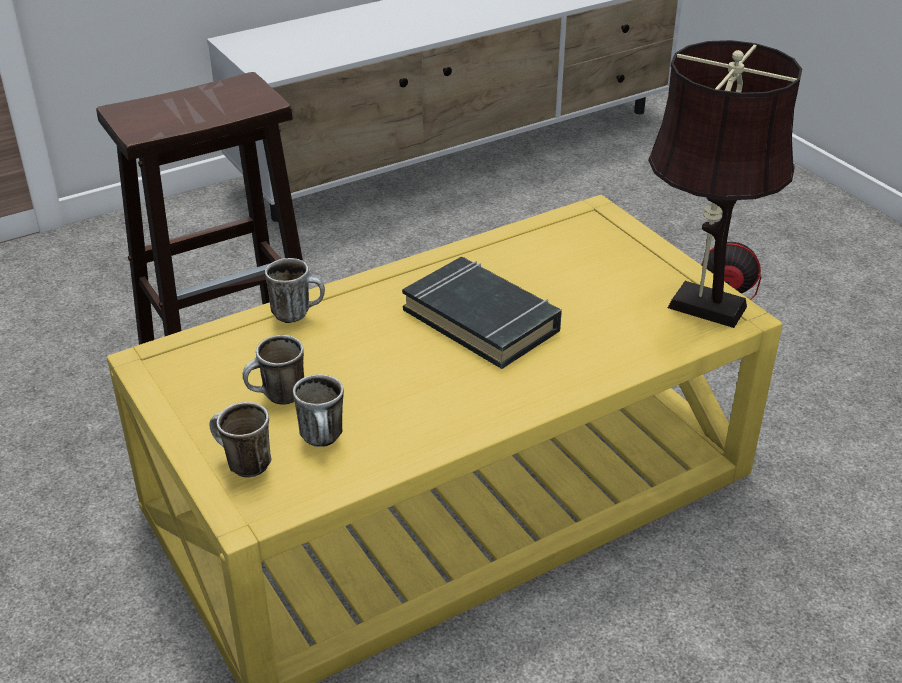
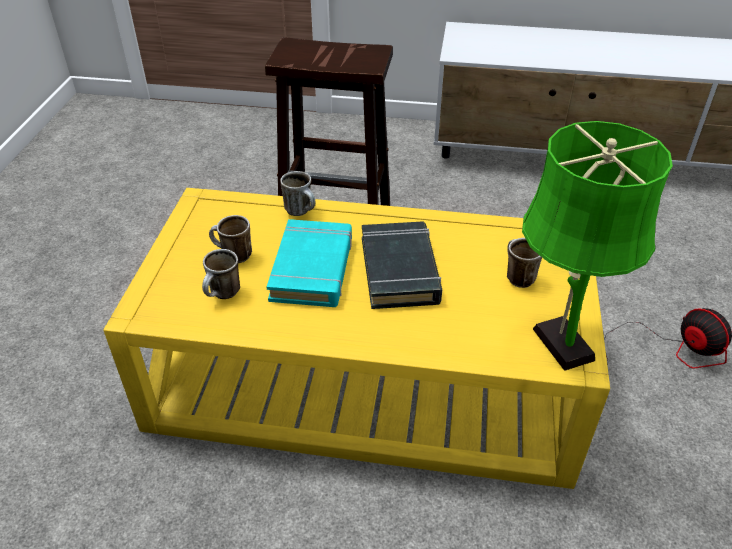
camera: 40 degrees right, 5 degrees up
(241, 464) = (168, 284): mug -> mug (516, 277)
(389, 364) = (312, 269): none -> turquoise book
(699, 305) = (559, 339): brown table lamp -> green table lamp

